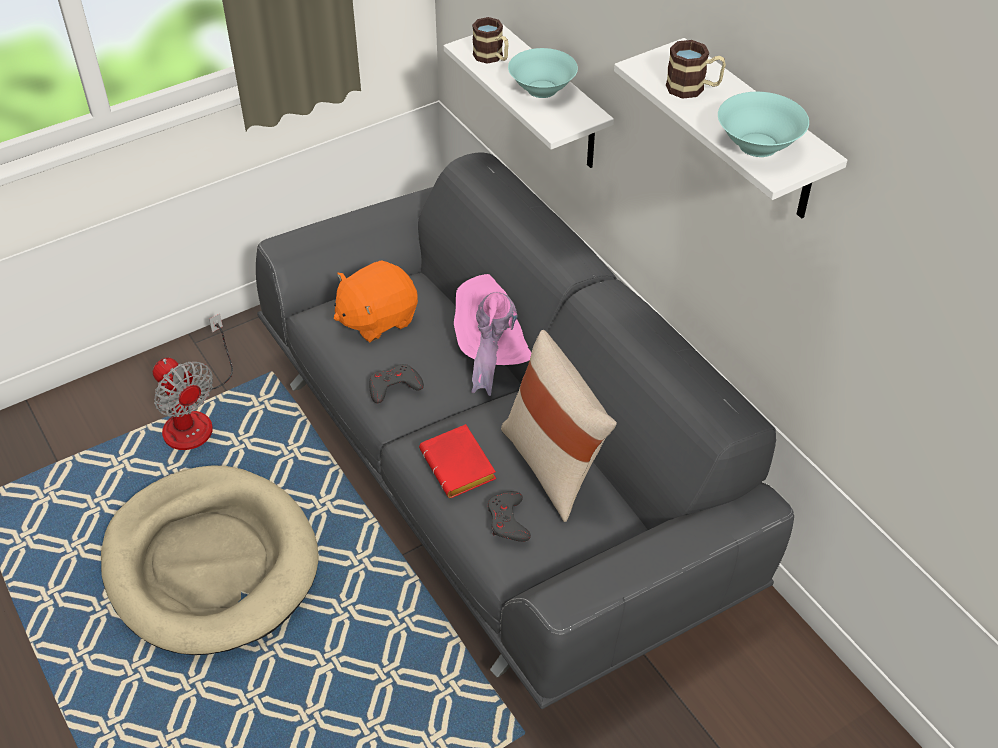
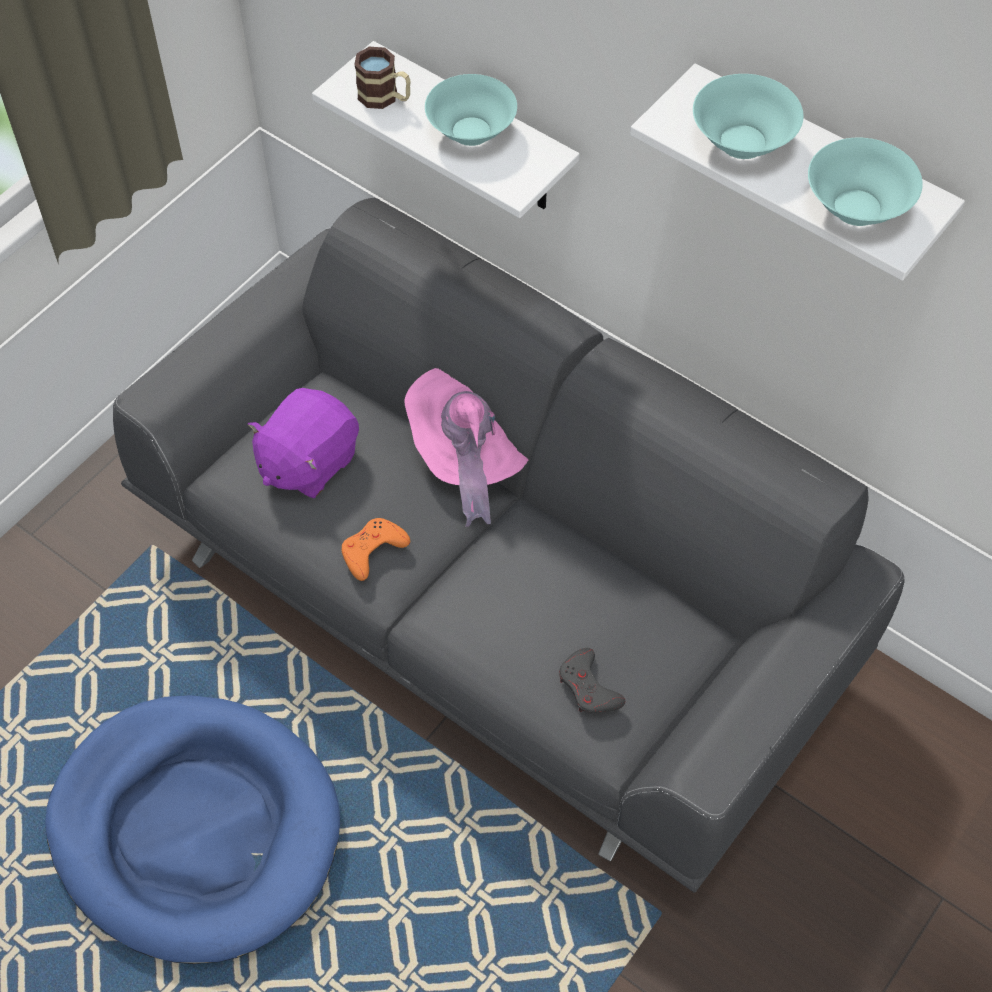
camera: 20 degrees left, 10 degrees up
(195, 417) = (81, 639): fan -> none
(211, 563) = (196, 829): beige dog bed -> blue dog bed
(377, 319) = (307, 462): orange plush toy -> purple plush toy
(394, 386) = (372, 551): grey game controller -> orange game controller
(461, 467) = (503, 634): red book -> none
(553, 466) = (609, 597): beige pillow -> none
(693, 88) = (743, 141): mug -> turquoise bowl

